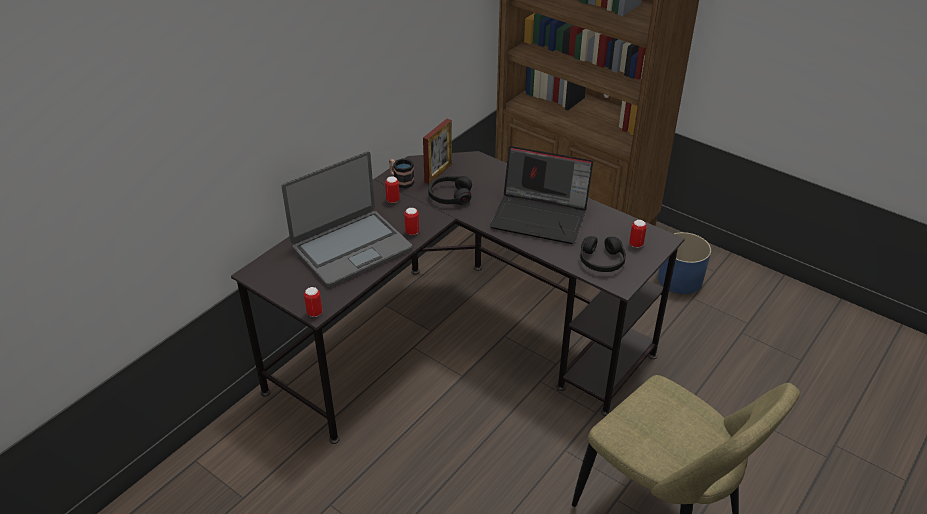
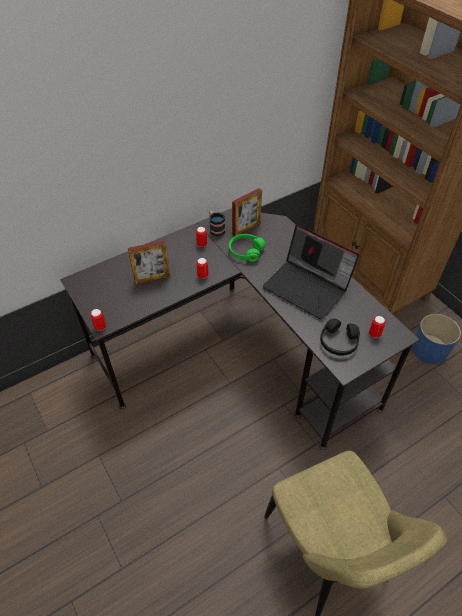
camera: 20 degrees right, 10 degrees up
(351, 248) = (152, 278): laptop -> picture frame
(450, 196) = (245, 251): black headphones -> green headphones

